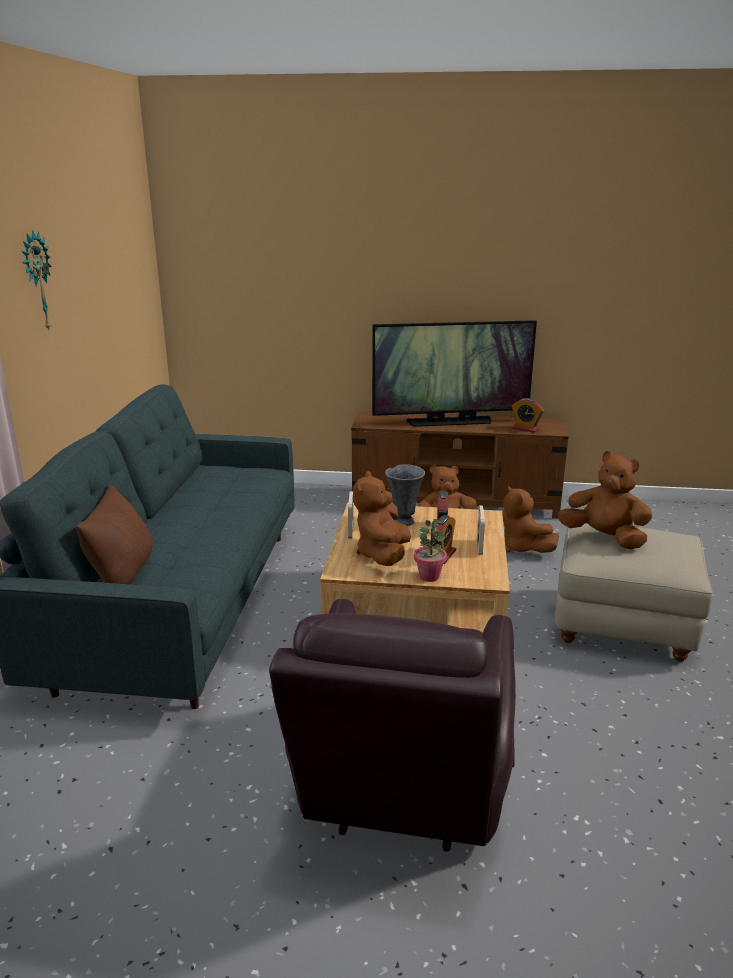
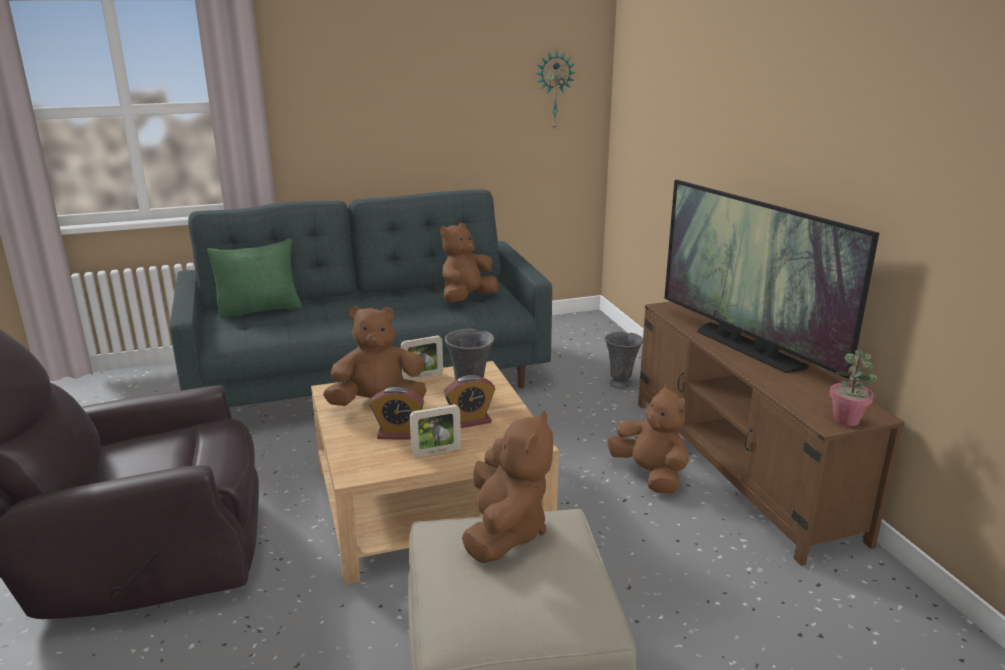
camera: 65 degrees right, 0 degrees up
(36, 282) = (362, 68): wall clock -> wall clock (554, 90)
(122, 574) = (260, 310): brown pillow -> green pillow
(317, 505) = (621, 384): none -> grey vase
(429, 576) = (343, 436): potted plant -> potted plant (846, 420)
(522, 547) = (664, 547): brown plush toy -> brown plush toy (467, 299)
(525, 429) = (803, 399): alarm clock -> none

